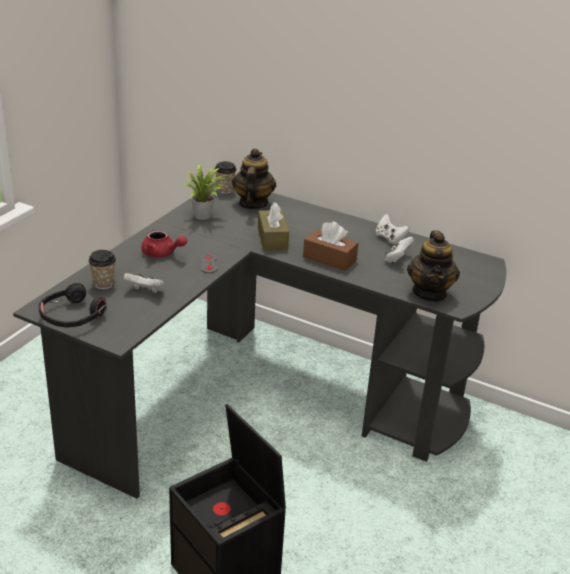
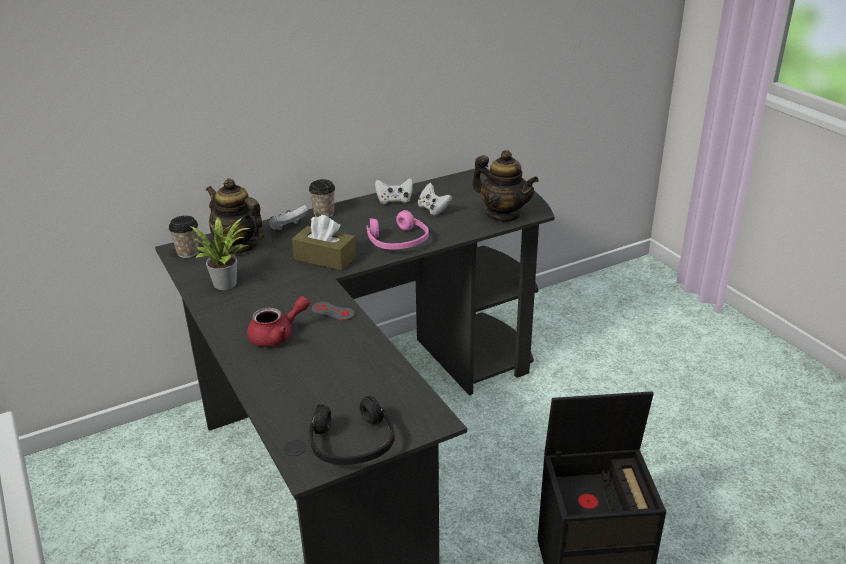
camera: 55 degrees left, 0 degrees up
(103, 284) = (301, 398): cup -> cup (324, 214)
(145, 291) = (349, 371): white game controller -> white game controller (288, 227)
(329, 259) = (397, 241): brown tissue box -> pink headphones

